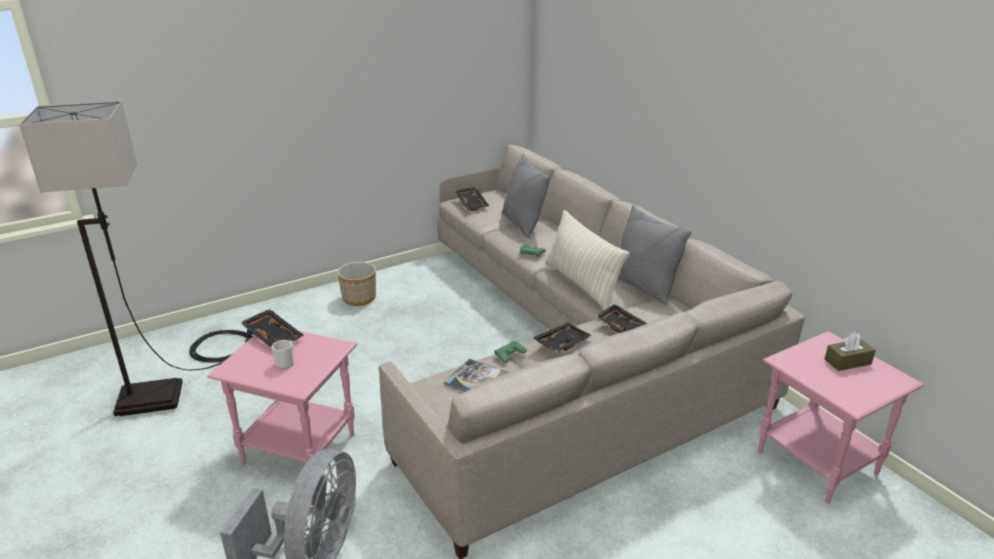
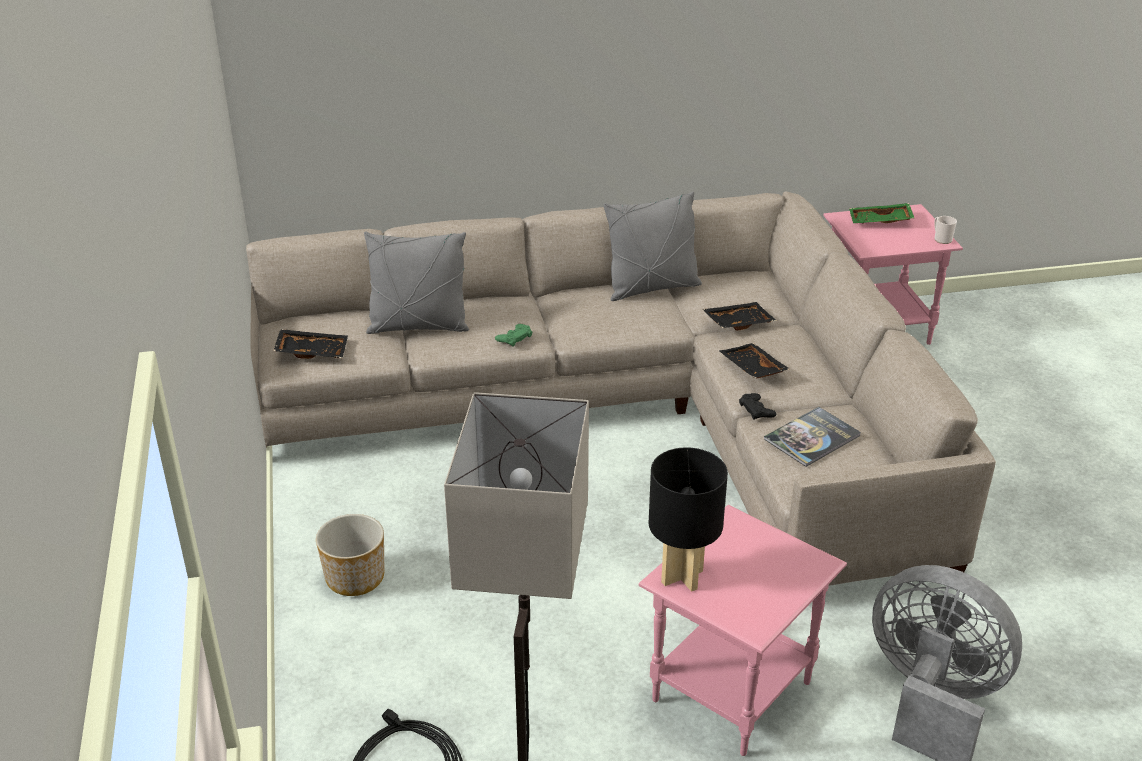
camera: 70 degrees left, 5 degrees up
(274, 336) = (681, 576): black tray -> black table lamp
(286, 362) = (758, 570): mug -> mug (941, 239)
(509, 354) = (756, 410): green game controller -> black game controller
(581, 285) = (619, 325): beige pillow -> none
(847, 362) = (880, 222): brown tissue box -> green tray

